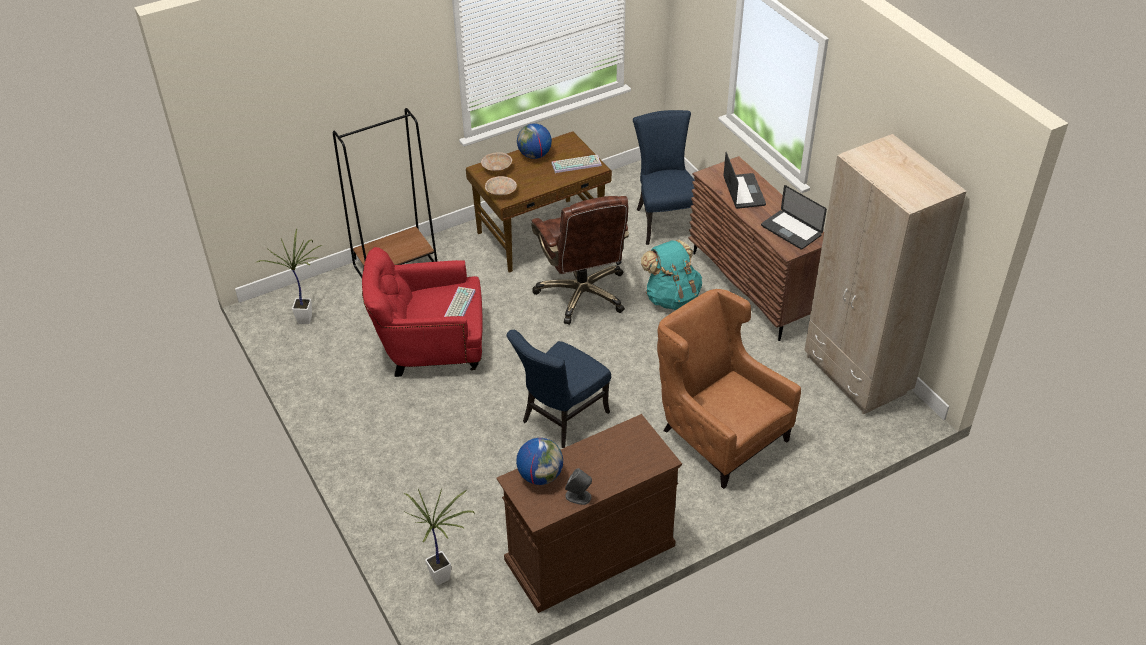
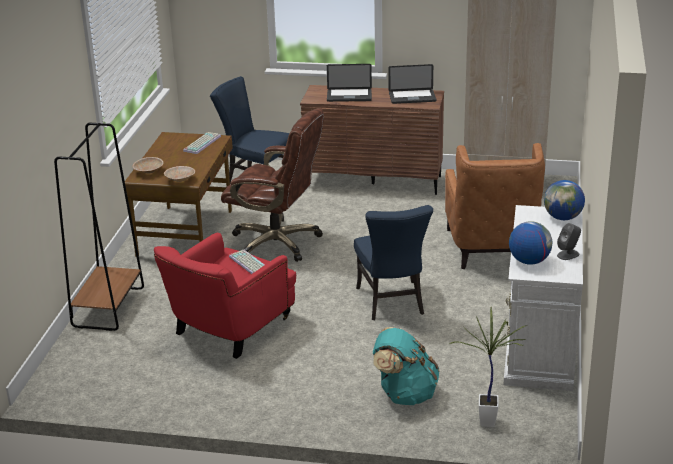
camera: 50 degrees left, 15 degrees down
(307, 318) = (95, 375): potted plant -> none
(534, 155) = (162, 153): globe -> globe (563, 218)
(590, 553) = (540, 345): brown dresser -> white dresser
(671, 297) = (336, 212): turquoise backpack -> turquoise backpack (404, 394)
(718, 434) = (491, 250): brown armchair -> brown armchair turned 90 degrees counterclockwise
(744, 192) = (349, 96): laptop -> laptop turned 150 degrees clockwise

